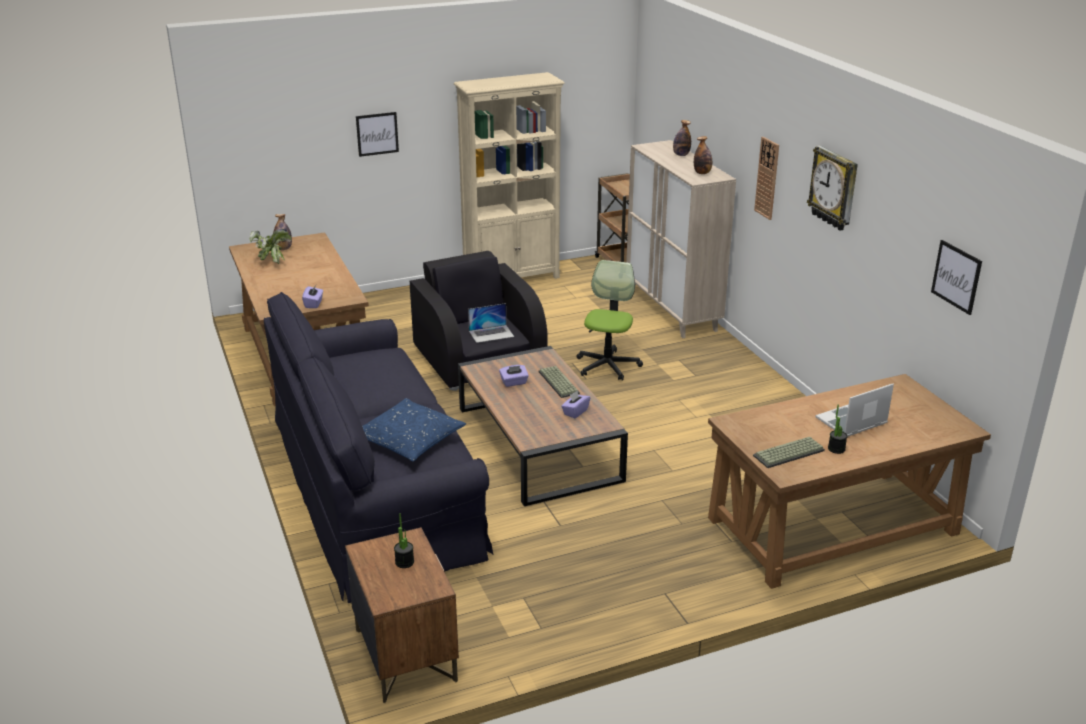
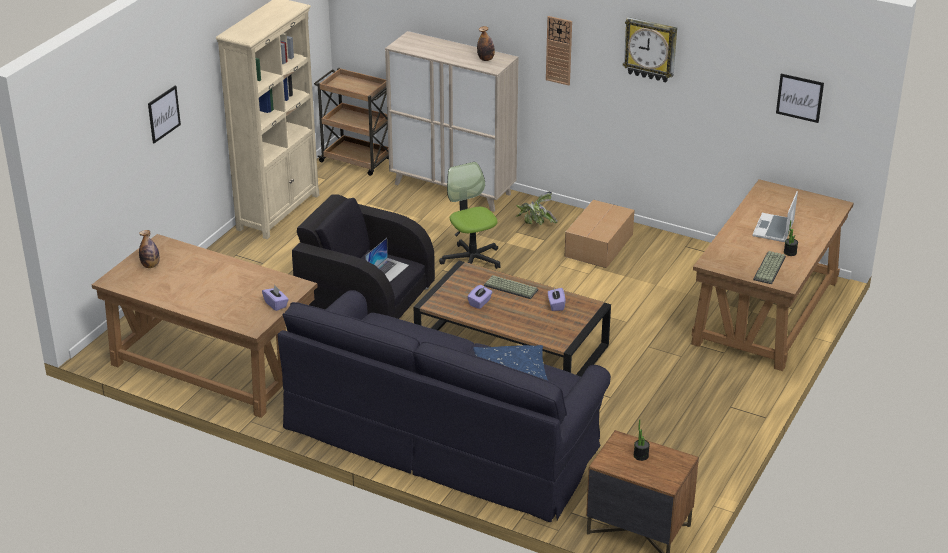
camera: 40 degrees left, 5 degrees up
(271, 262) = (164, 283): potted plant -> potted plant (535, 224)
(681, 155) = (441, 45): bottle -> none
(741, 399) = (600, 245): none -> cardboard box

